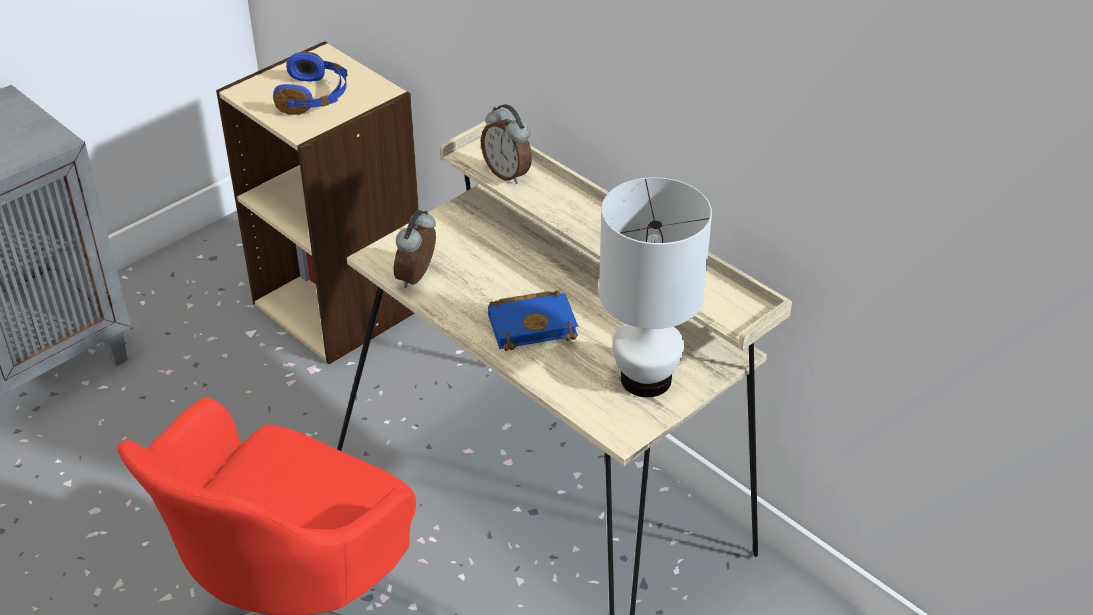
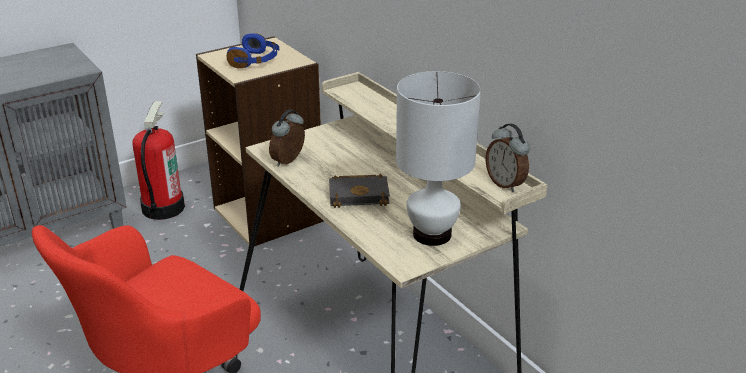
camera: 10 degrees right, 10 degrees down
(173, 311) = (162, 208): none -> fire extinguisher
(508, 173) = (363, 101): alarm clock -> alarm clock (506, 184)
(534, 324) = (360, 194): blue book -> black book

